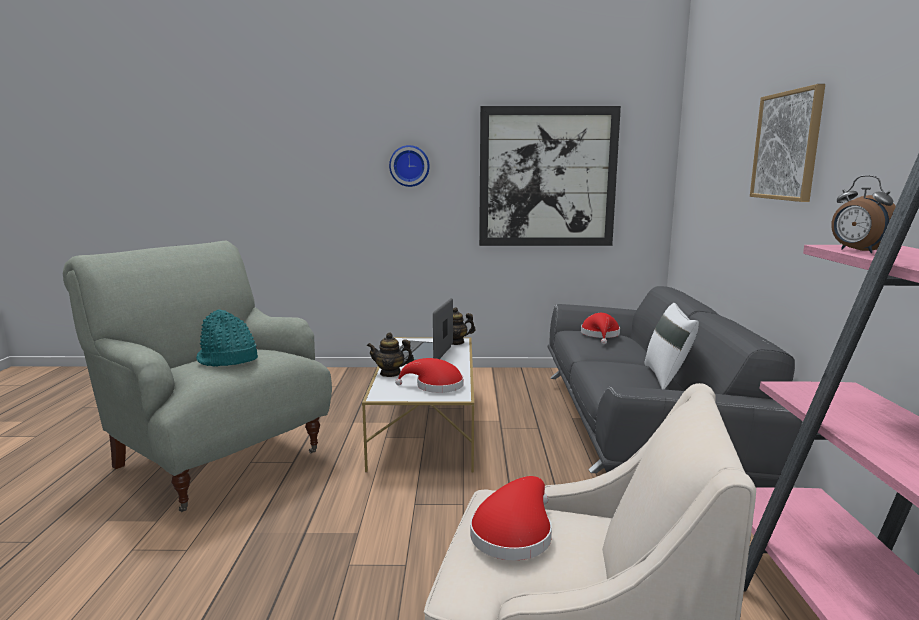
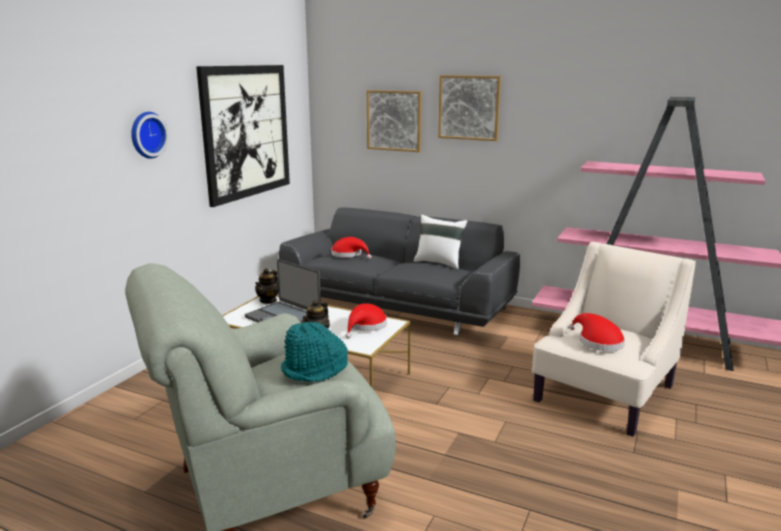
camera: 65 degrees left, 5 degrees up
(724, 172) = (394, 120): none -> picture
(857, 251) = (607, 167): alarm clock -> none

